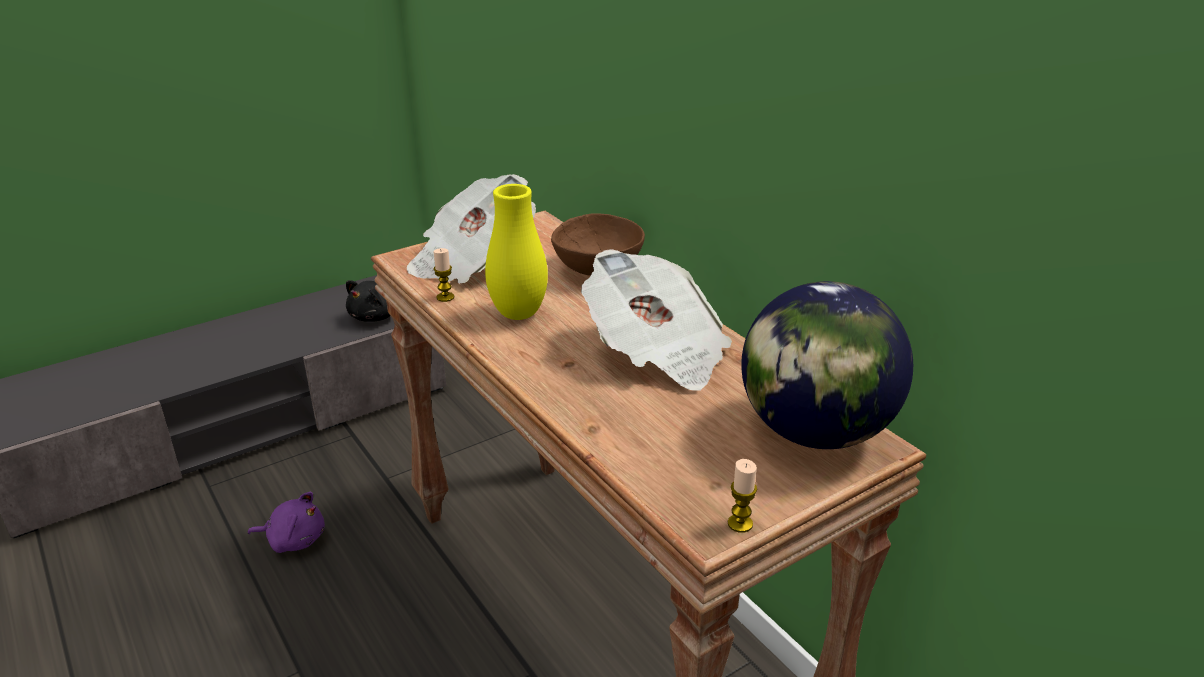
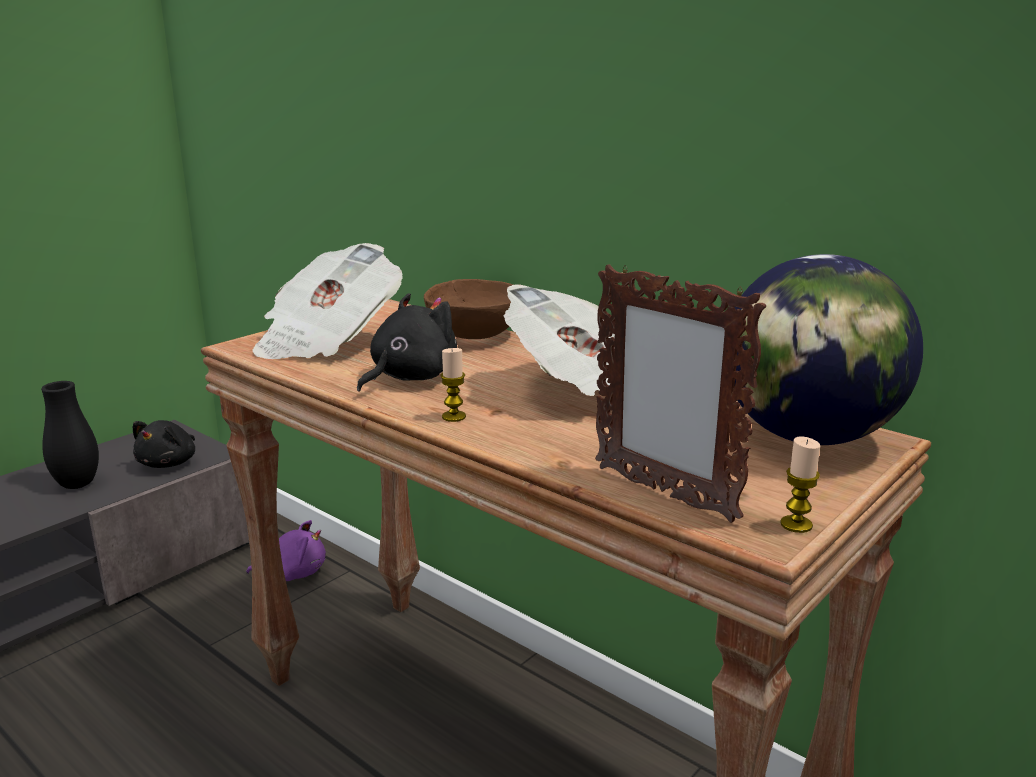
camera: 15 degrees left, 10 degrees down
(294, 539) = (102, 735): purple plush toy -> purple plush toy (294, 572)
(300, 328) = (77, 484): none -> black vase
(445, 297) = (313, 372): candle -> candle (454, 417)
(518, 314) = (409, 377): yellow vase -> black plush toy
(653, 473) = (663, 493): none -> picture frame

